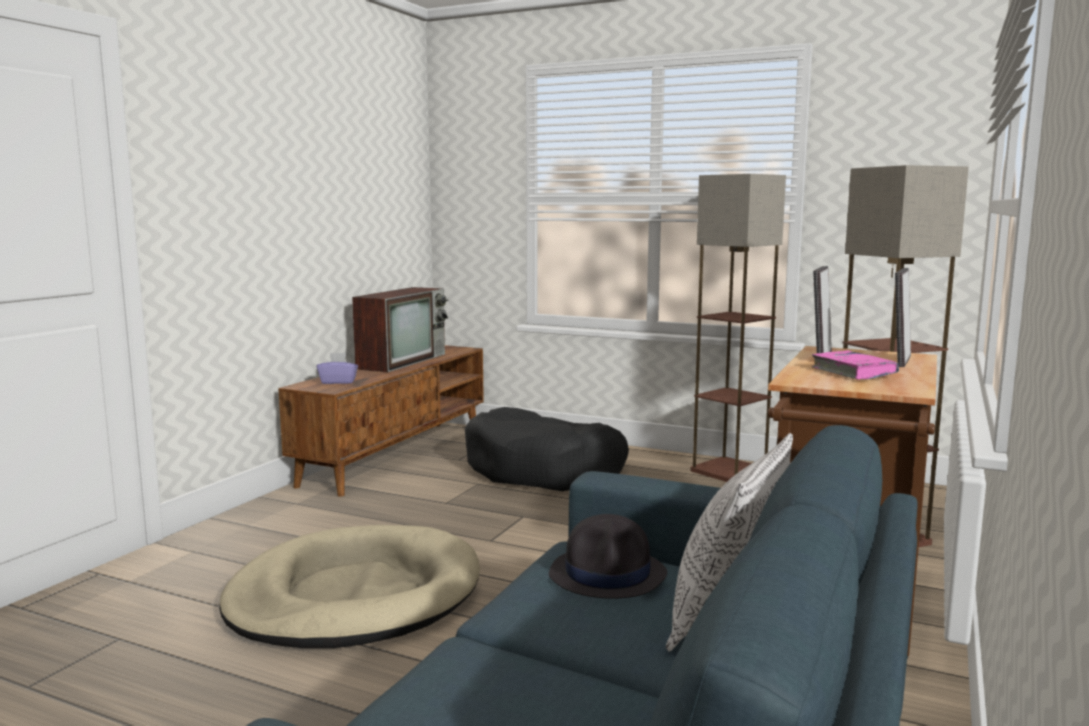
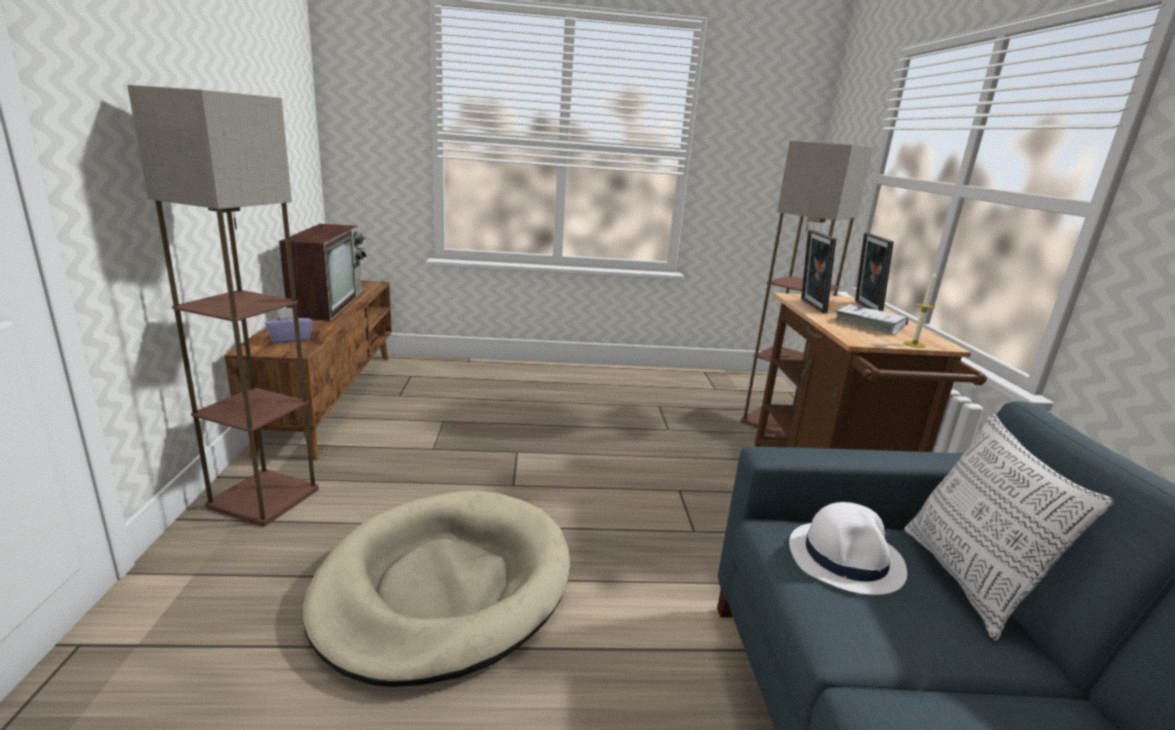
camera: 30 degrees left, 10 degrees up
(544, 471) = (489, 397): black dog bed -> none
(608, 574) = (846, 558): black hat -> white hat
(731, 471) = (631, 378): floor lamp -> floor lamp (266, 497)
(853, 373) = (869, 325): pink book -> white book
(866, 388) = (914, 344): none -> candle

